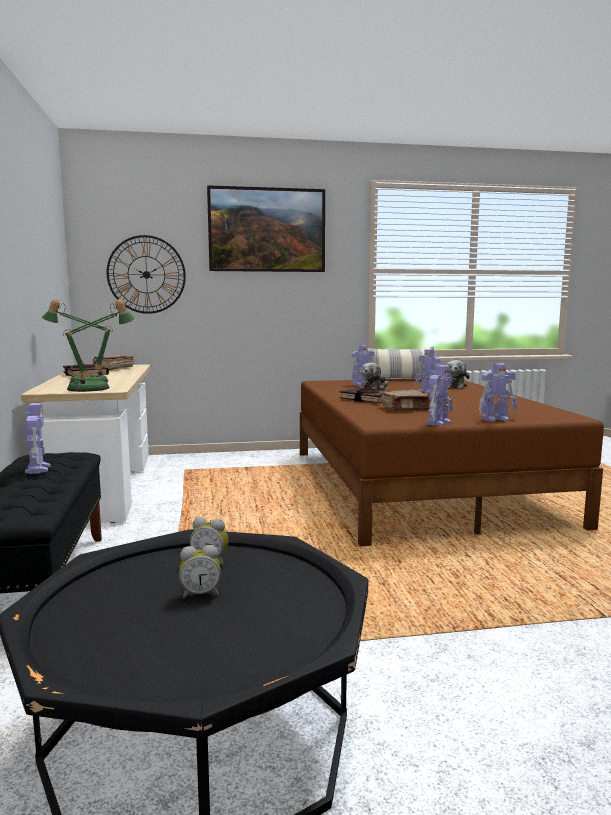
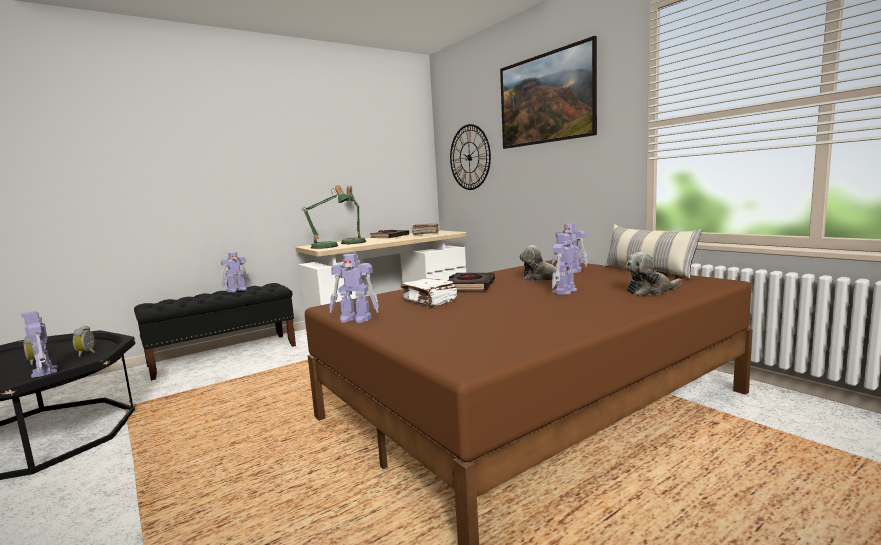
camera: 65 degrees right, 0 degrees up
(405, 408) = (429, 301): brown book -> white book
(496, 419) = (401, 333): toy robot -> toy robot (44, 372)

